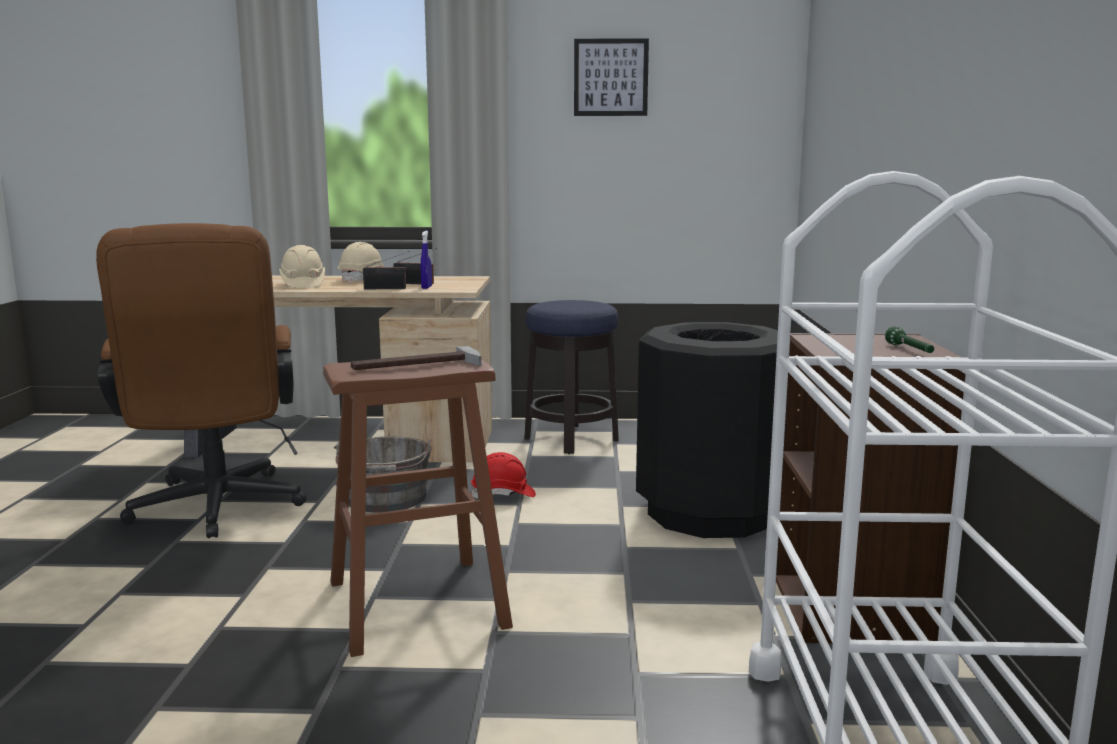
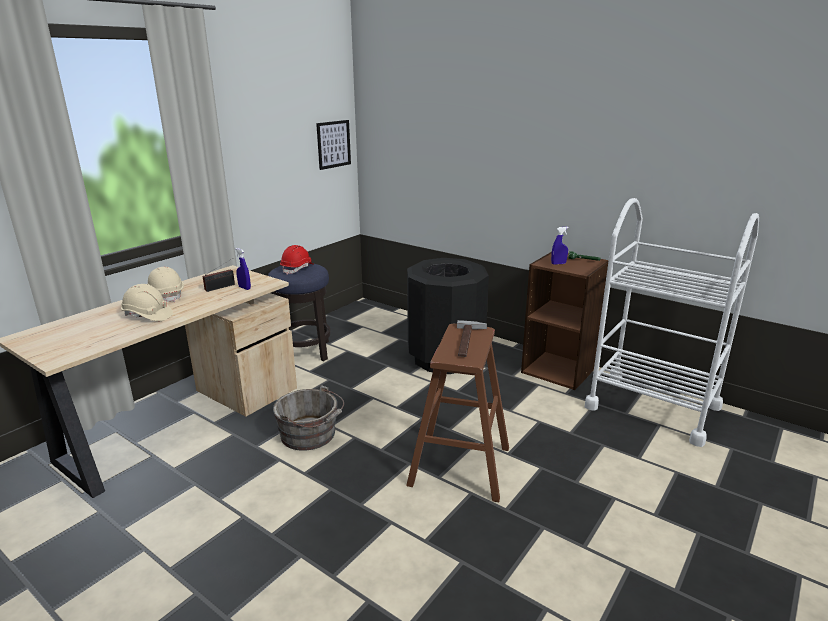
camera: 55 degrees left, 10 degrees up
(215, 511) = (237, 505): brown office chair -> none
(387, 288) = (225, 298): radio -> none
(503, 495) = (355, 397): red hard hat -> red hard hat (298, 269)
(611, 77) = (267, 112): picture -> picture (333, 144)
(840, 342) = (558, 264): none -> blue spray bottle

